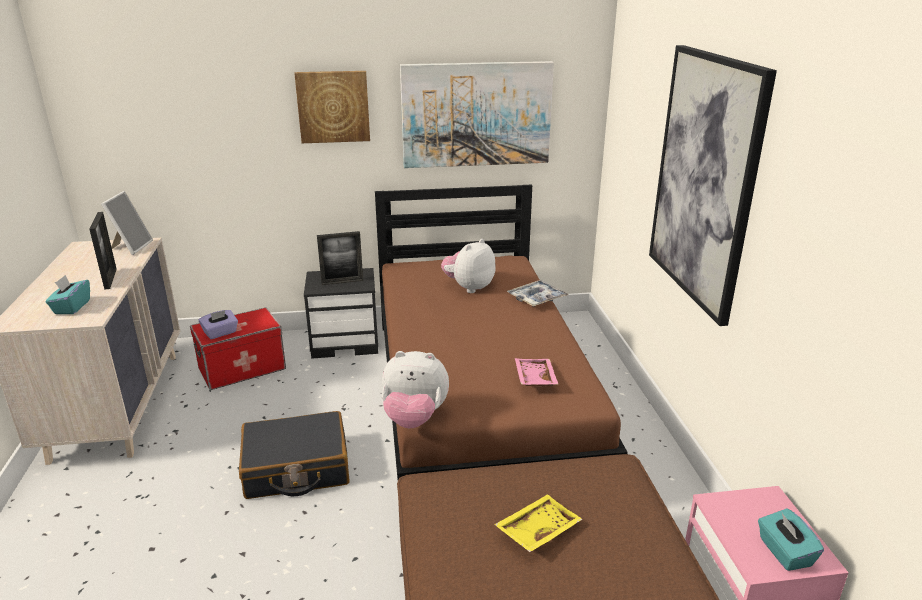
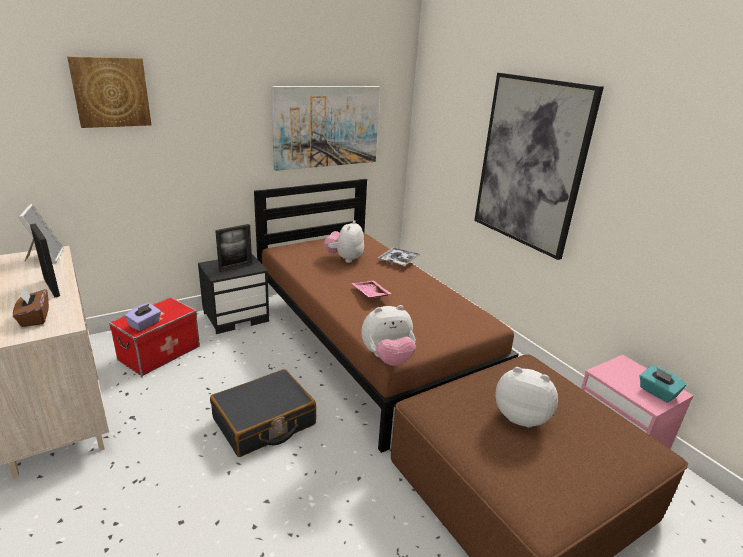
camera: 25 degrees left, 0 degrees up
(72, 307) = (34, 318): turquoise tissue box -> brown tissue box
(333, 106) = (218, 121): picture -> picture (111, 92)
(534, 379) = (443, 315): pink tray -> pink tray (369, 294)
(537, 530) = (521, 416): yellow tray -> plush toy

